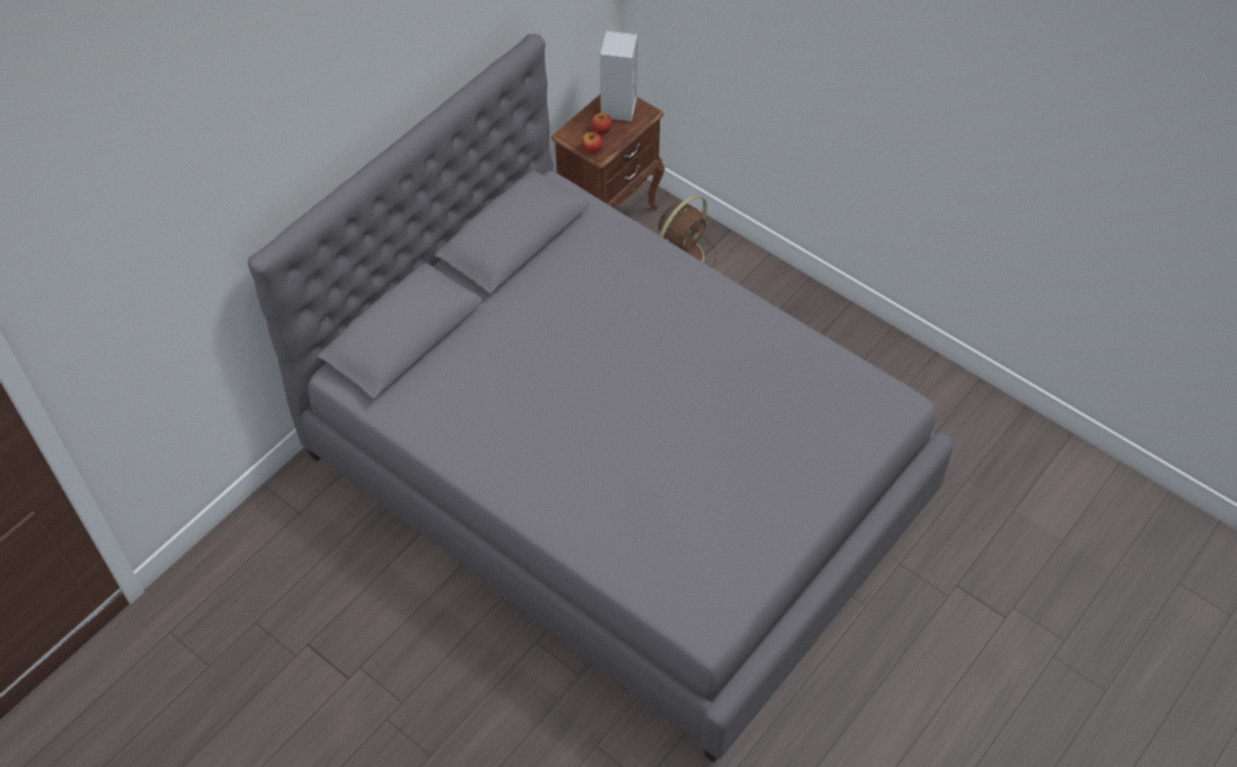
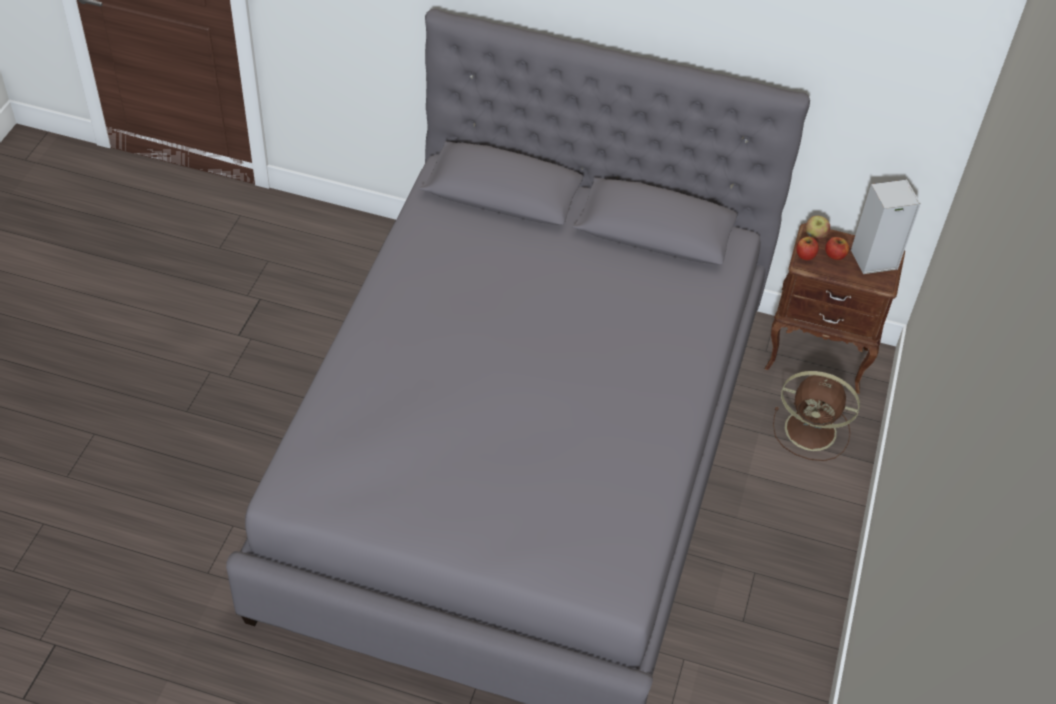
camera: 65 degrees right, 5 degrees down
(573, 133) = (815, 236): none -> apple

